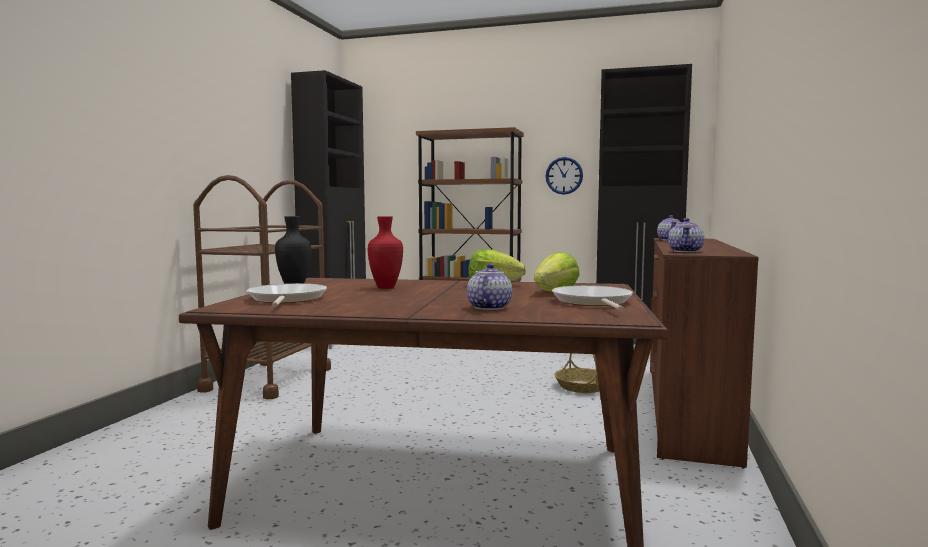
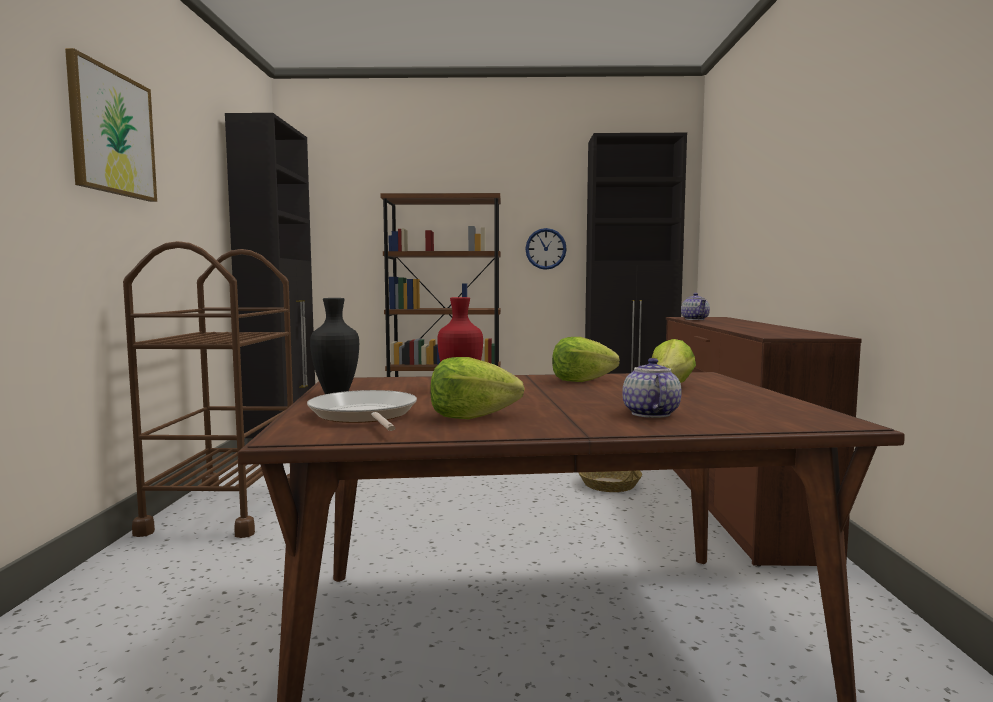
camera: 15 degrees left, 0 degrees up
(190, 97) = (112, 133): none -> picture
(356, 303) = (471, 416): none -> lettuce
(592, 302) = (744, 399): frying pan -> none
(686, 251) = (770, 333): teapot -> none

